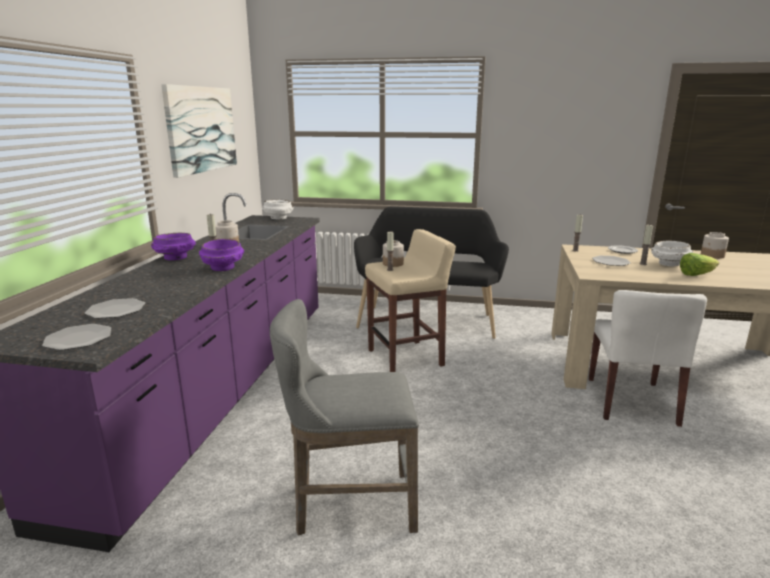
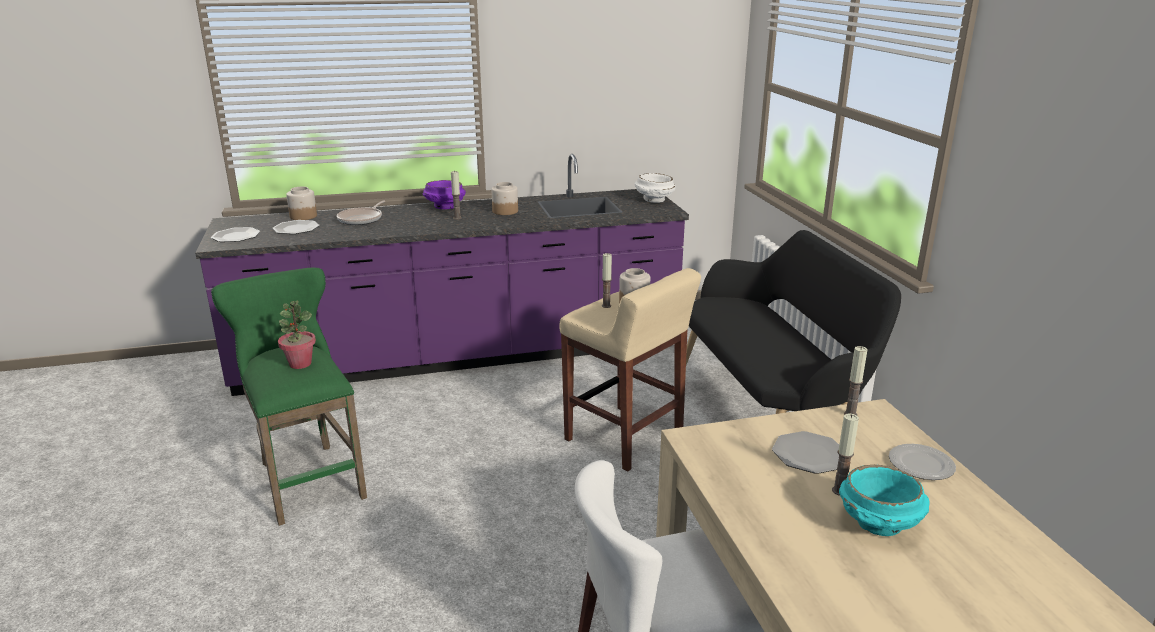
camera: 65 degrees right, 5 degrees up
(145, 284) = (362, 219): none -> frying pan
(201, 129) = (596, 71): picture -> none
(223, 268) = (428, 228): purple bowl -> none
(348, 505) = (308, 477): grey stool -> green stool
(362, 381) = (300, 364): none -> potted plant
(669, 264) = (878, 524): white bowl -> turquoise bowl
(696, 275) = (827, 558): lettuce -> none
(712, 256) = (1057, 595): jar -> jar (303, 216)

